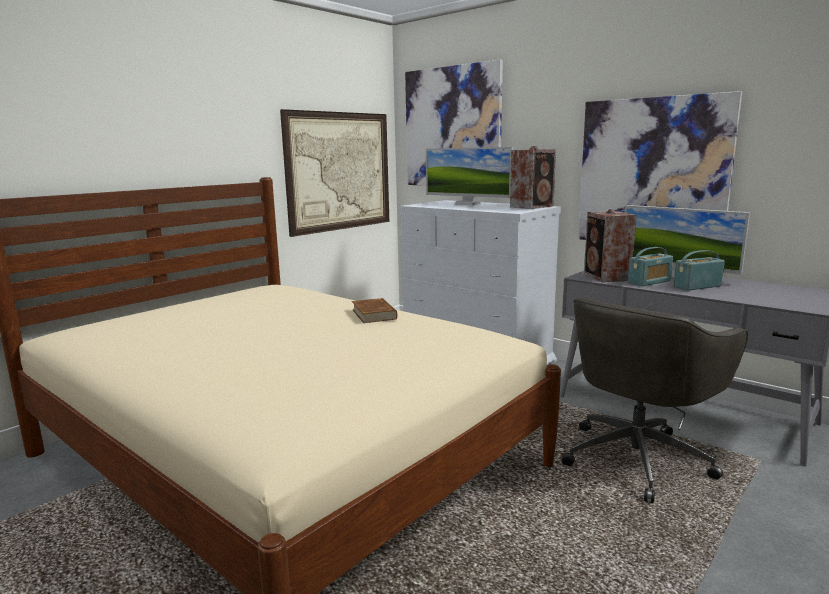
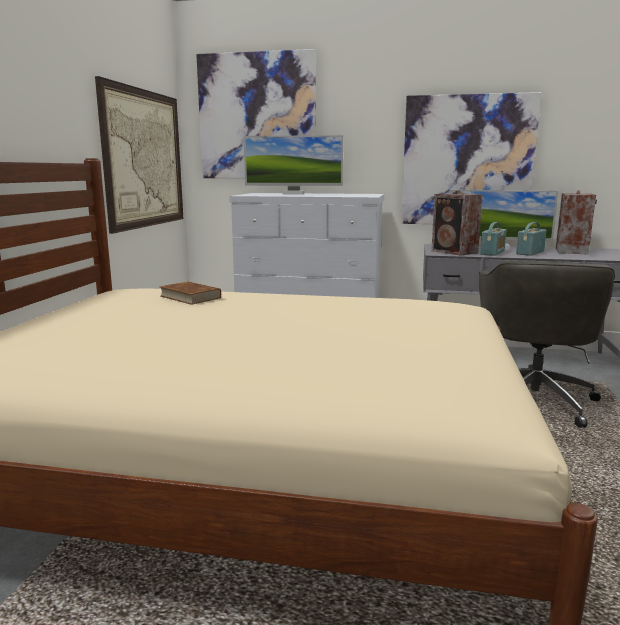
camera: 30 degrees left, 0 degrees up
(374, 314) = (314, 299): brown book -> brown book (190, 297)
(533, 206) = (363, 194): speaker -> speaker (571, 251)

